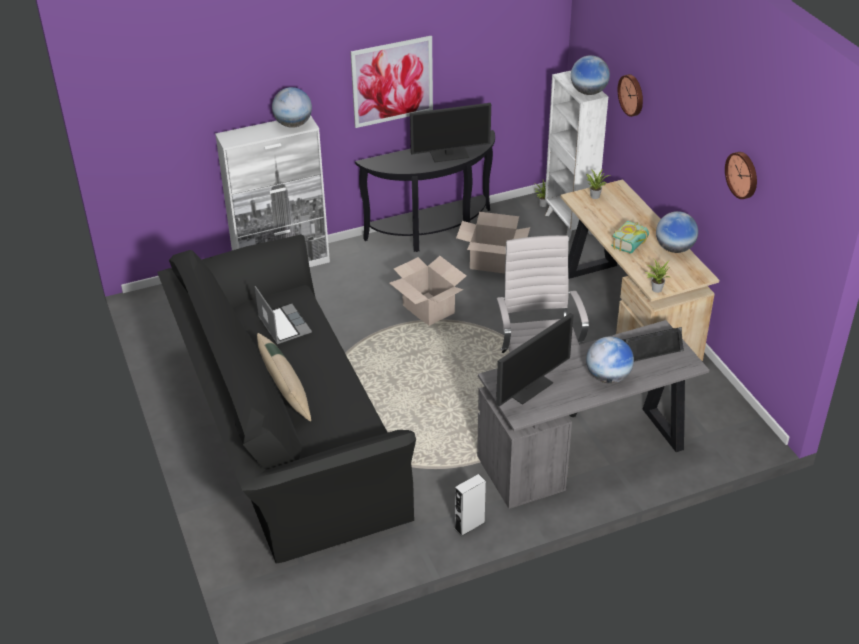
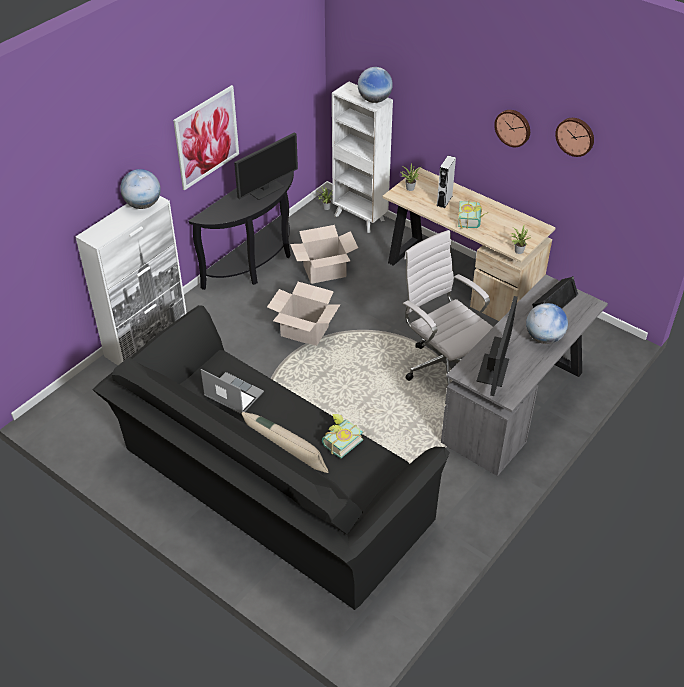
camera: 30 degrees left, 5 degrees up
(343, 399) = (339, 441): none -> book
(469, 525) = (479, 503): grey speaker -> grey speaker (444, 200)
(632, 95) = (421, 92): wall clock -> wall clock (513, 127)
(674, 248) = (504, 212): globe -> none

